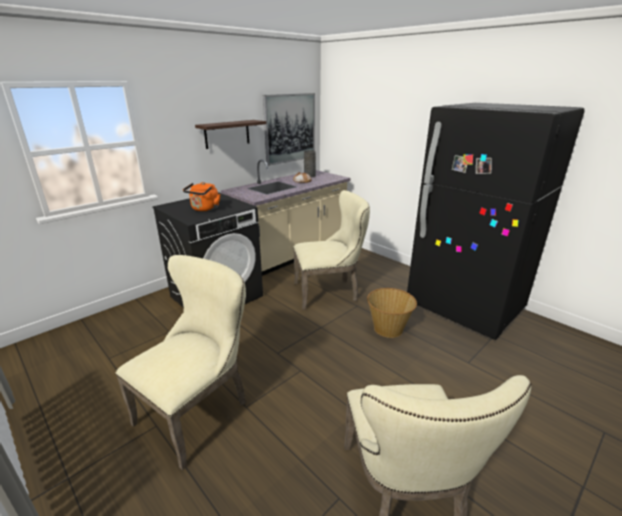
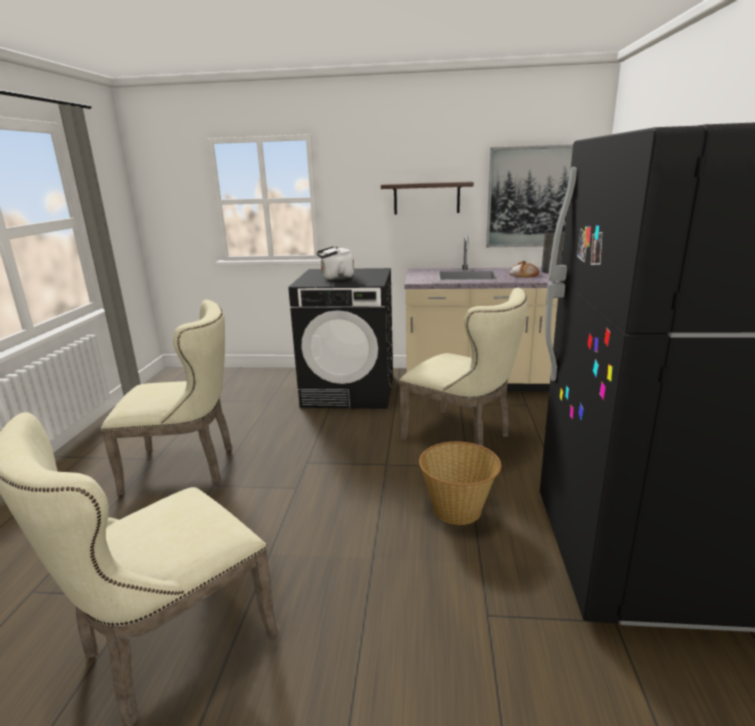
camera: 50 degrees right, 5 degrees down
(204, 209) = (335, 278): orange kettle -> white kettle

